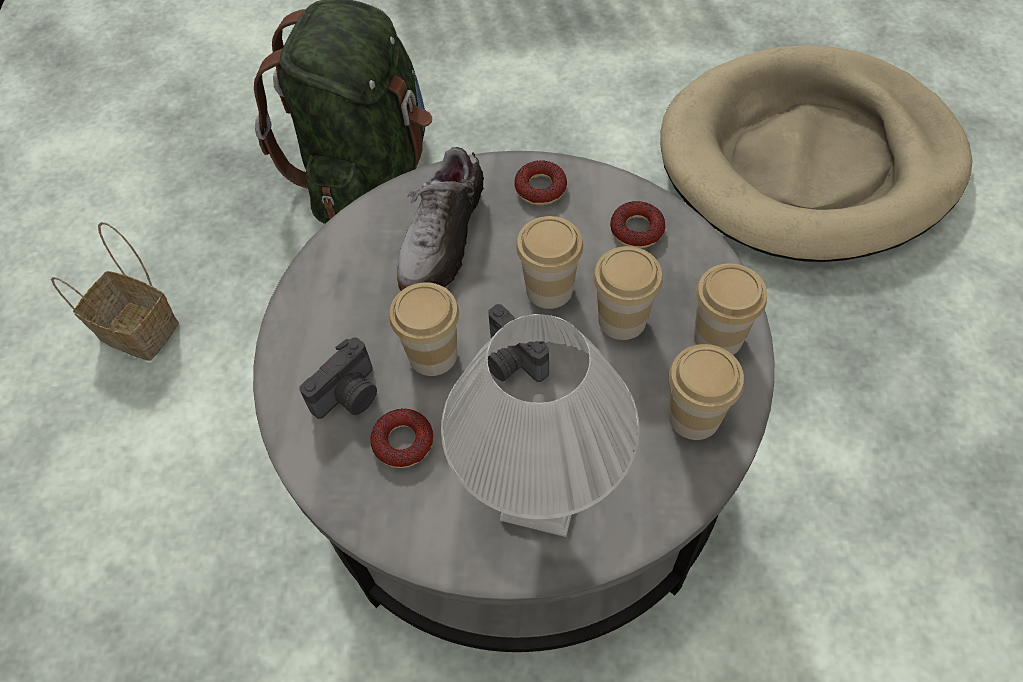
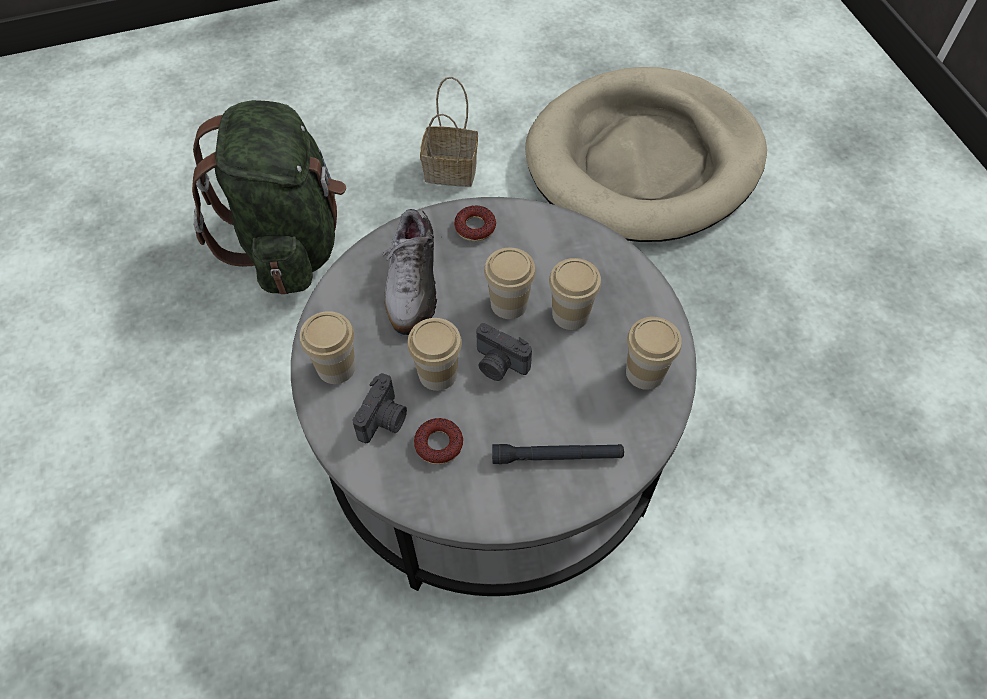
camera: 20 degrees left, 0 degrees up
(142, 330) = (134, 420): basket -> basket (452, 170)
(543, 496) = (557, 456): white table lamp -> black flashlight
(637, 230) = (559, 244): donut -> none
(718, 337) = (643, 311): cup -> cup (336, 367)

